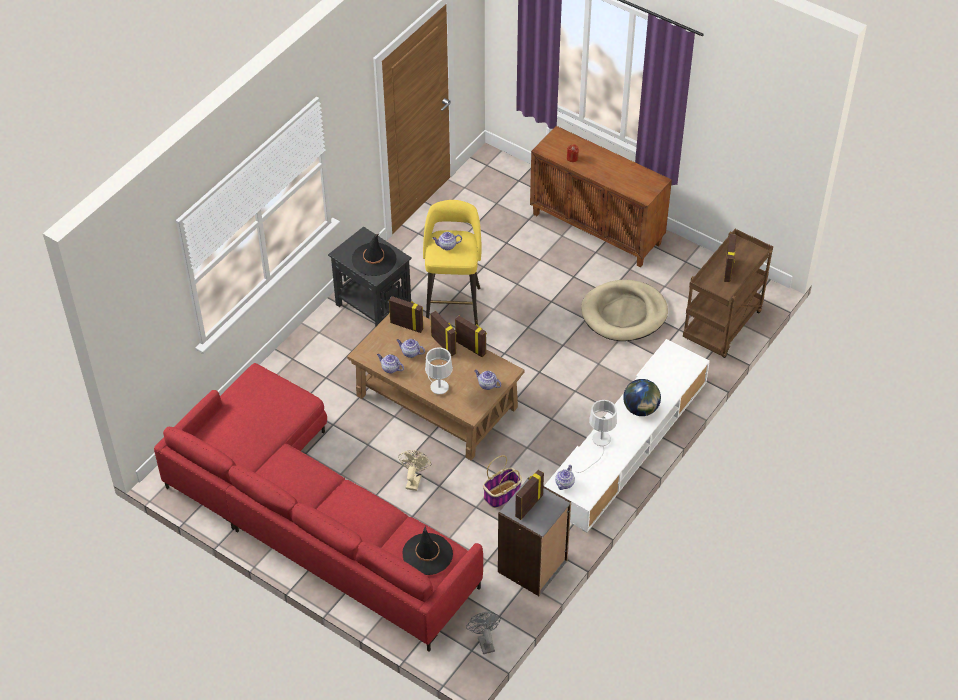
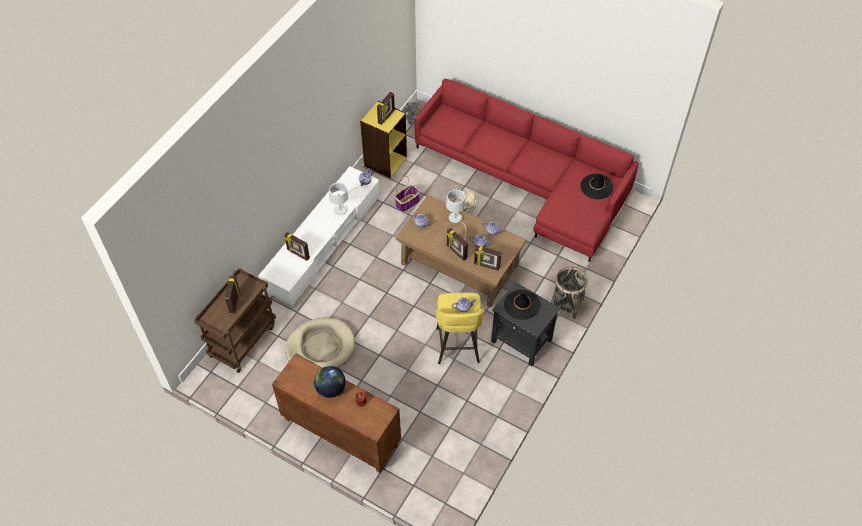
camera: 175 degrees right, 5 degrees up
(305, 344) = (566, 303): none -> basket
(427, 554) = (448, 121): black hat -> black hat (596, 187)
(471, 347) = (436, 251): picture frame -> picture frame (298, 254)
(533, 567) = (385, 161): grey bookcase -> yellow bookcase
(641, 409) = (312, 234): globe -> globe (330, 389)

